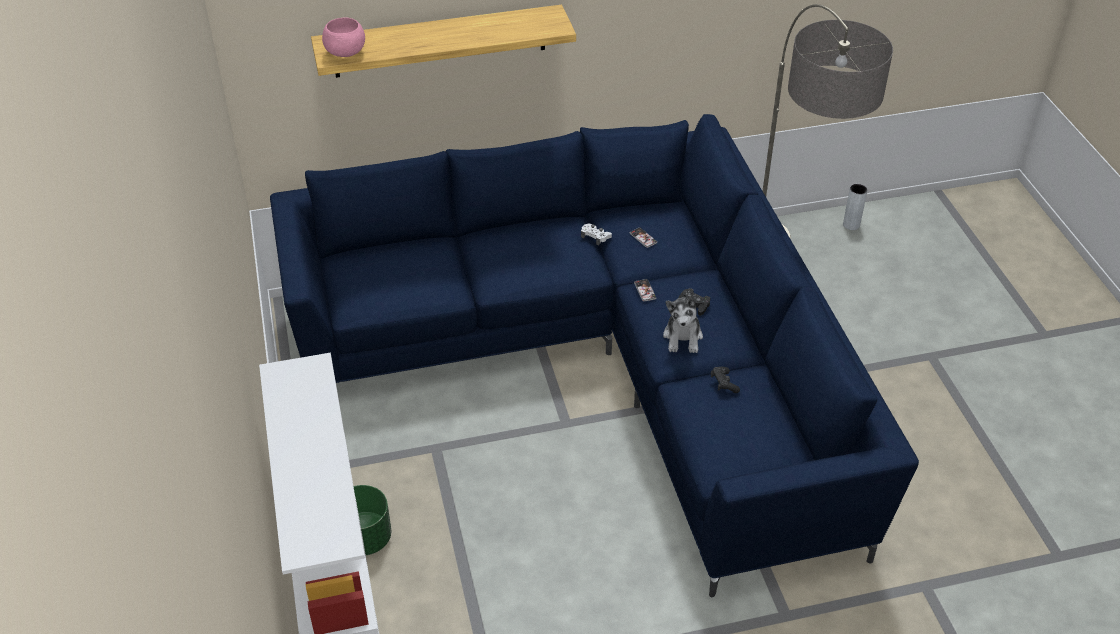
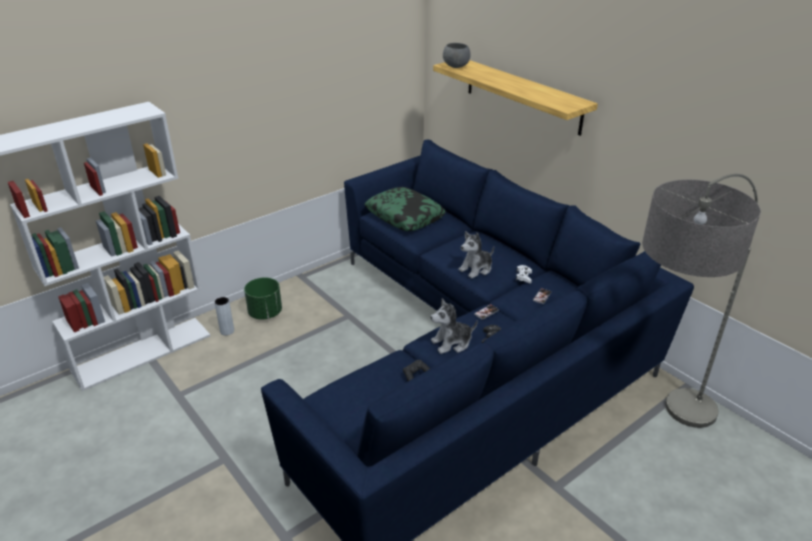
camera: 65 degrees right, 10 degrees down
(345, 53) = (455, 67): pink bowl -> grey bowl
(383, 283) = (405, 216): none -> pillow
(555, 266) = (476, 269): none -> plush toy
(851, 225) = (778, 463): grey vase -> grey vase (227, 331)

